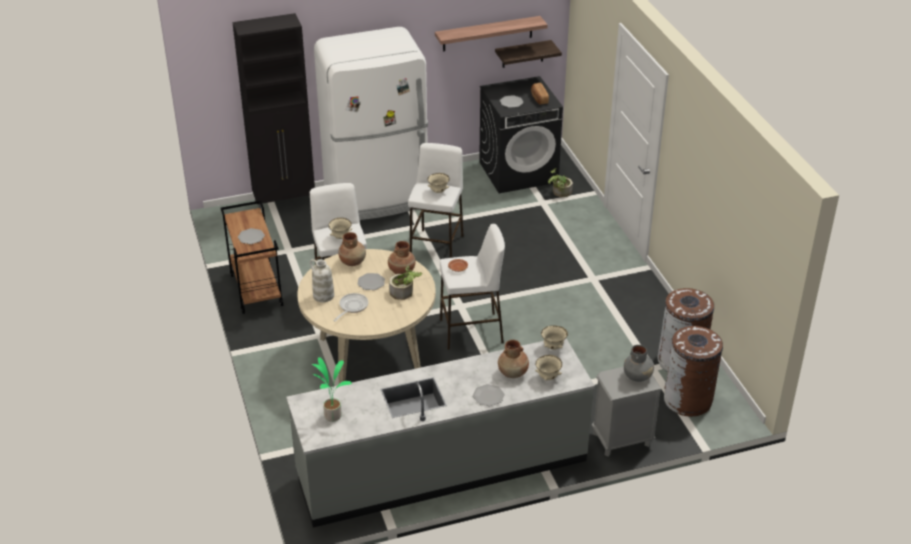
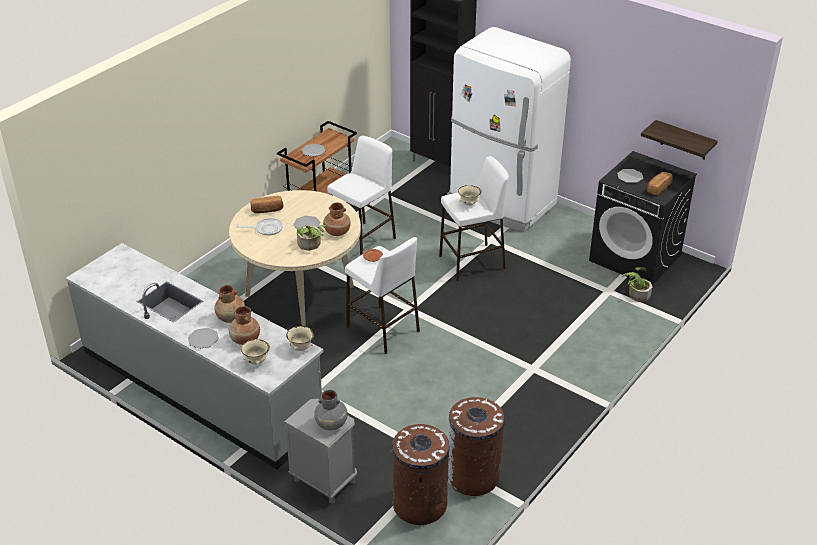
camera: 55 degrees right, 0 degrees up
(323, 296) = (267, 210): white vase -> bread
(332, 415) = (117, 272): potted plant -> none
(341, 237) = (351, 186): beige bowl -> none
(352, 261) = (324, 204): brown vase -> brown vase (231, 318)
(487, 33) = (650, 100): shelf -> none

